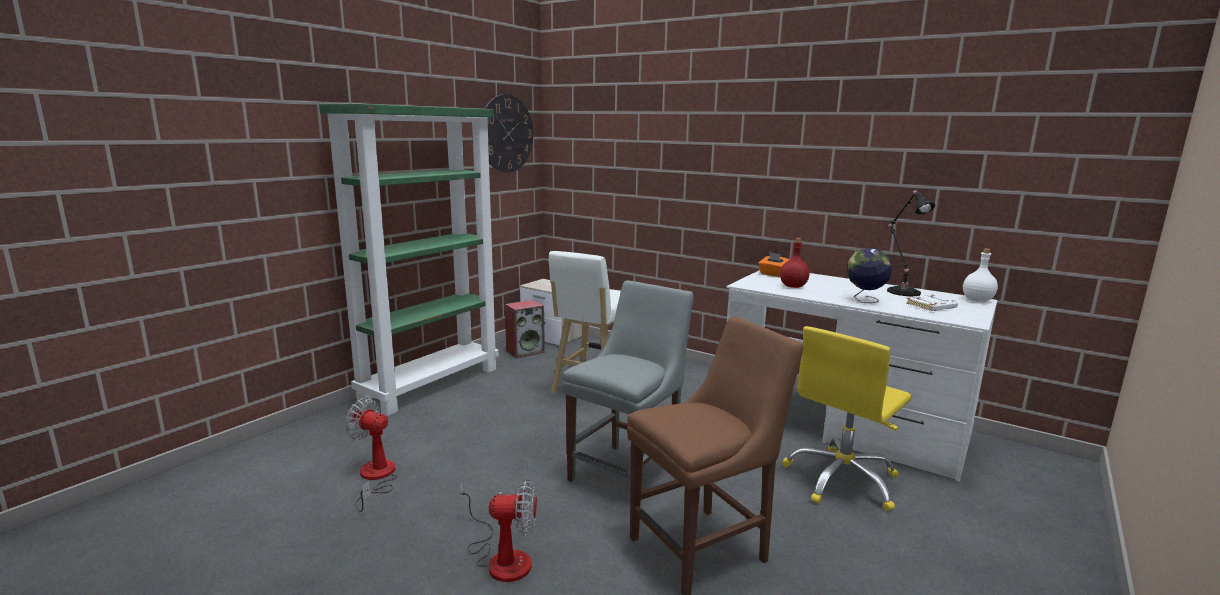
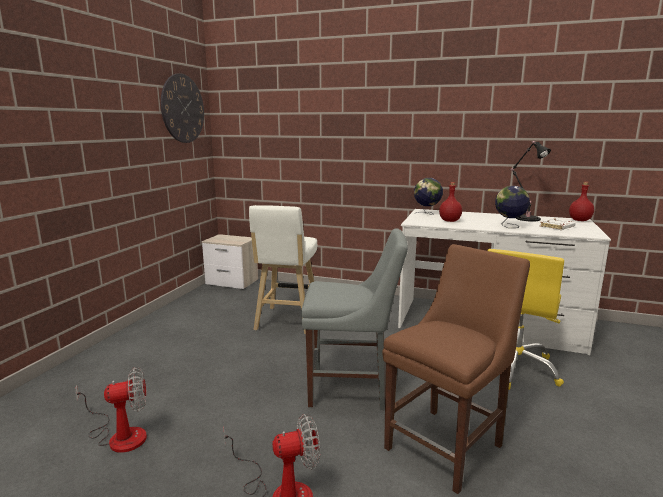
camera: 15 degrees left, 0 degrees up
(375, 478) = (120, 435): fan -> fan turned 150 degrees clockwise
(431, 384) = (140, 336): green bookcase -> none
(525, 351) = (215, 297): speaker -> none
(628, 472) = (352, 389): grey chair -> grey chair turned 75 degrees clockwise
(774, 275) = (427, 213): orange tissue box -> globe
(978, 300) = (580, 220): white bottle -> red bottle

